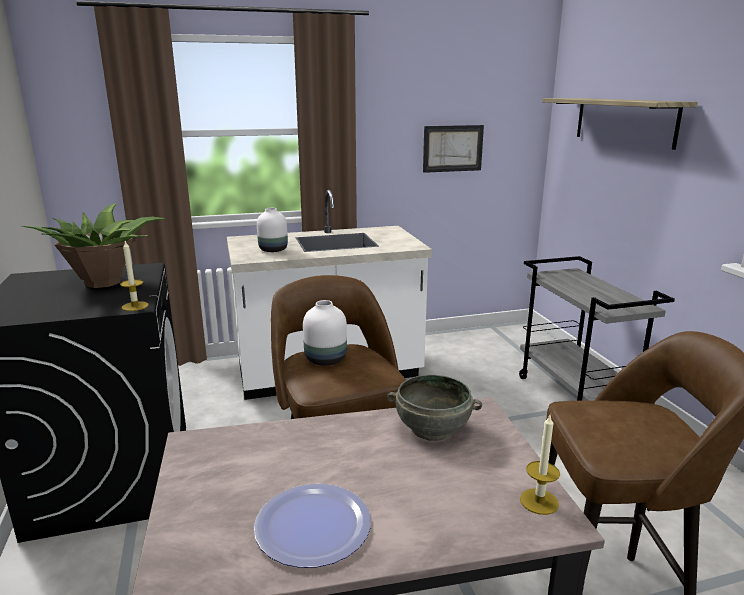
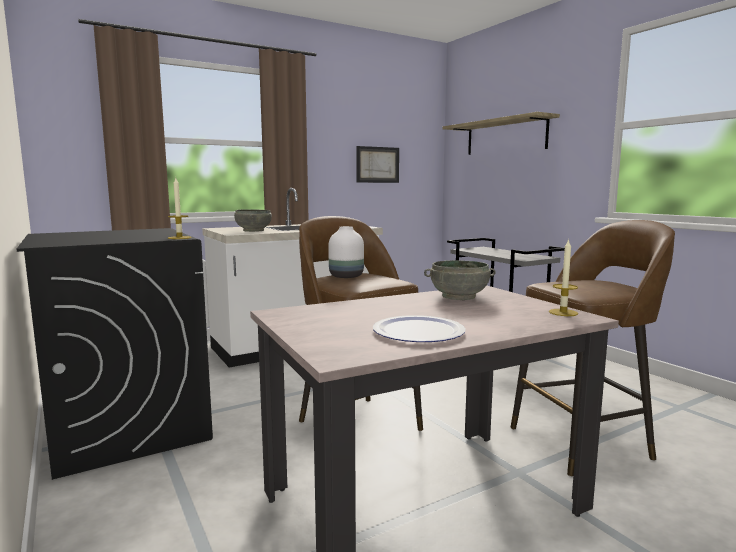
camera: 15 degrees left, 10 degrees down
(105, 282) = (132, 233): potted plant -> none
(273, 250) = (253, 230): white vase -> grey bowl

